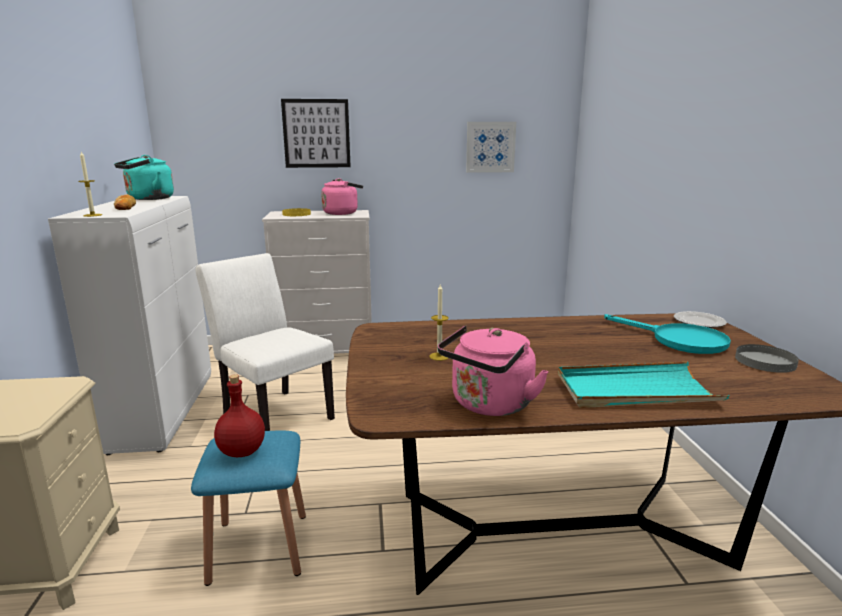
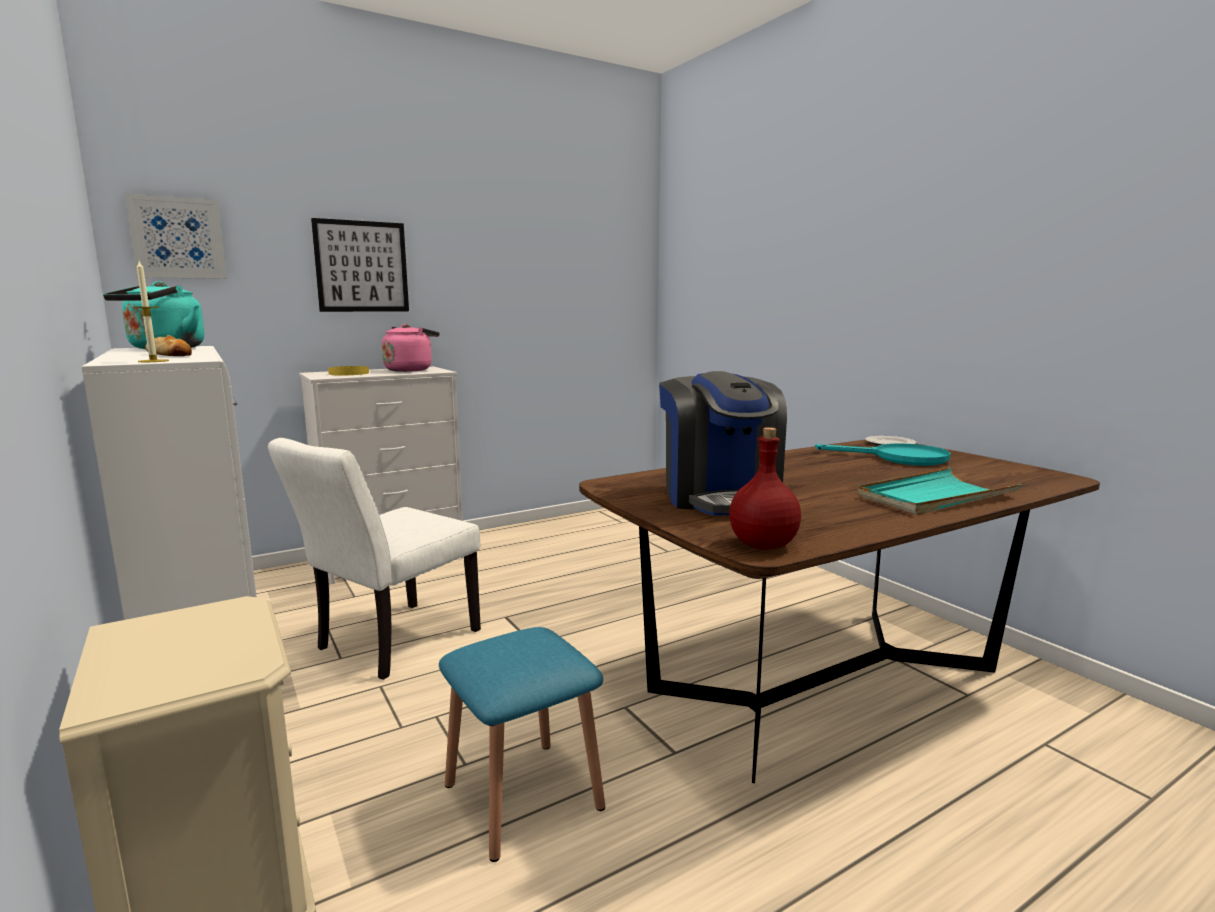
camera: 25 degrees left, 5 degrees down
(242, 452) = (519, 657): red bottle -> red bottle (764, 545)
(273, 414) = (389, 643): white chair -> white chair turned 75 degrees counterclockwise
(439, 356) = (720, 497): candle -> coffee machine
(489, 405) = (842, 526): pink kettle -> none
(490, 147) = (572, 288): picture -> picture (178, 238)
(765, 361) = (986, 464): grey plate -> none

